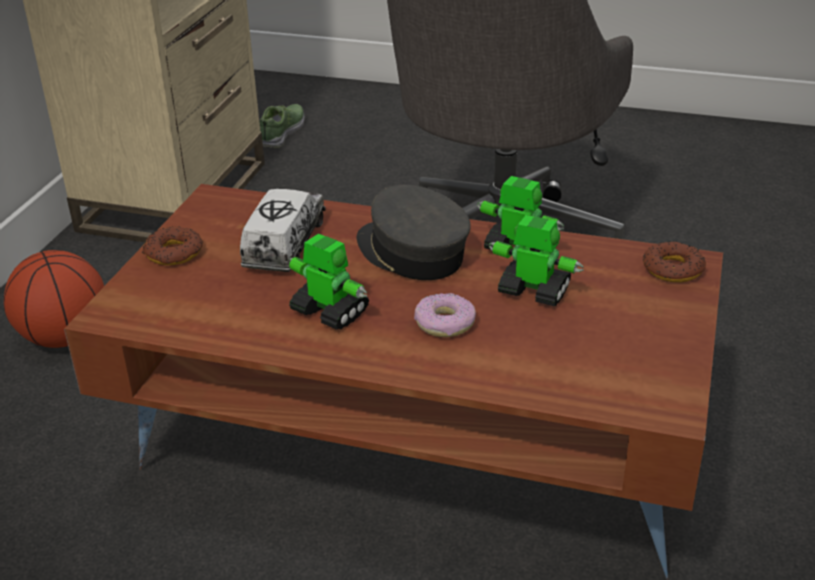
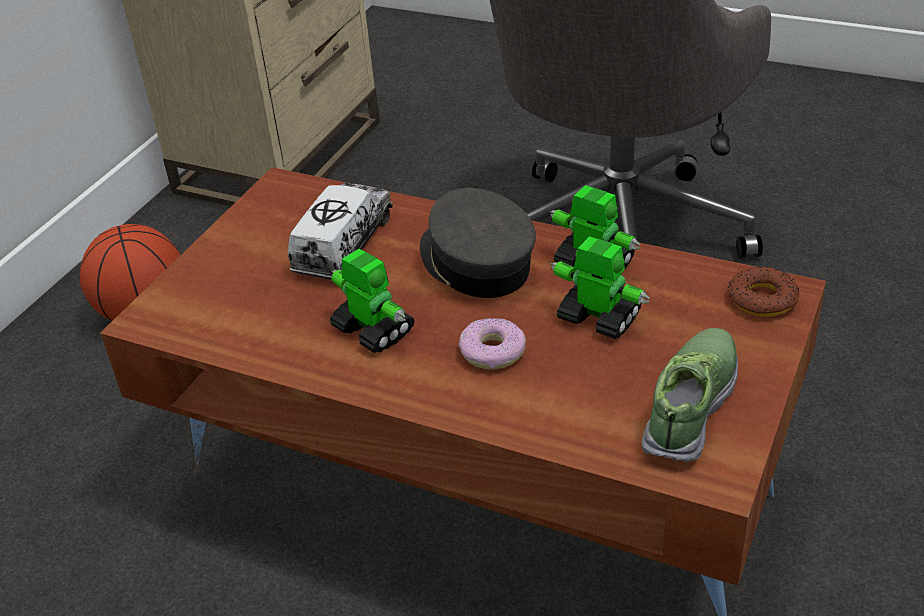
camera: 10 degrees right, 5 degrees up
(173, 253) = (226, 250): donut -> none
(282, 134) = (404, 86): shoe -> shoe (691, 406)

